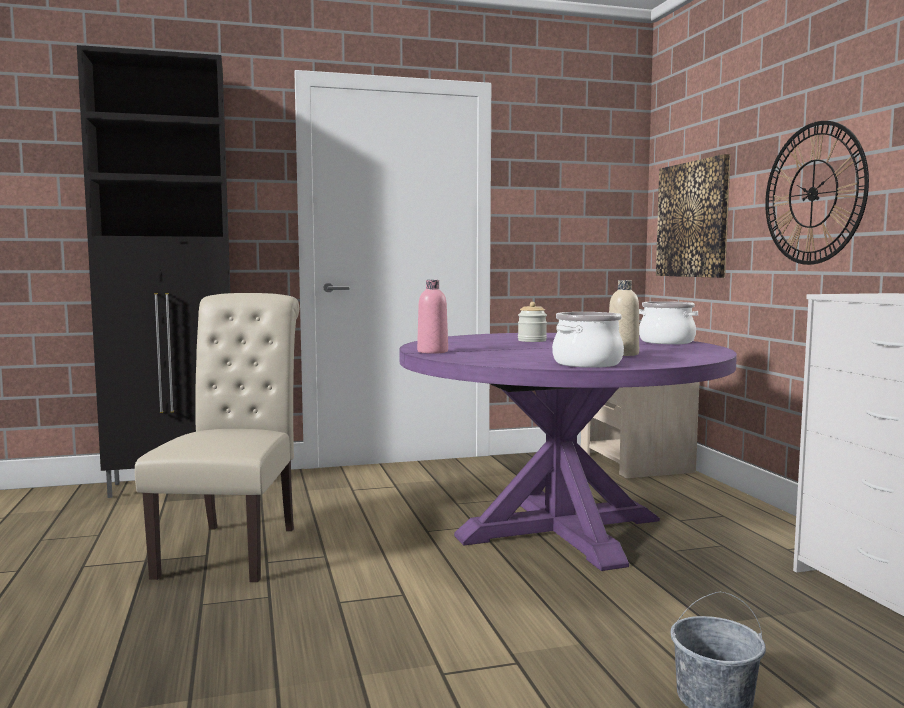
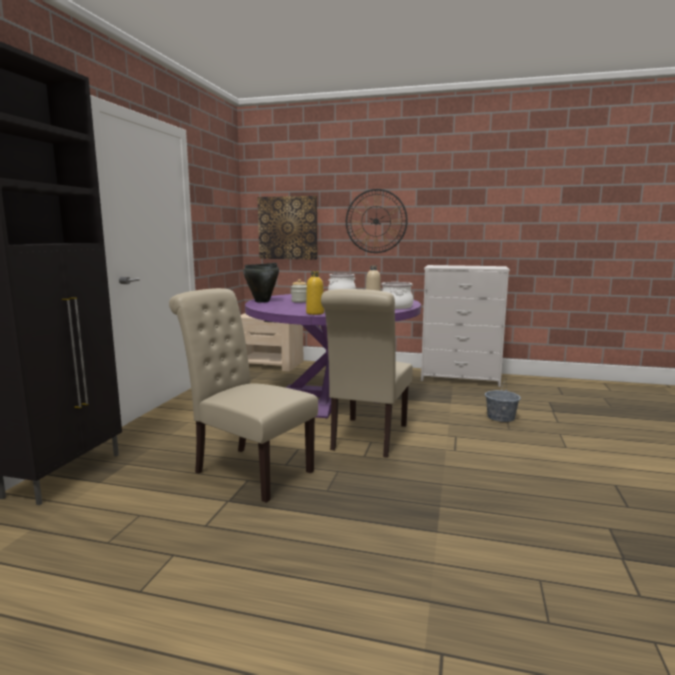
camera: 60 degrees left, 5 degrees up
(411, 589) = (367, 439): none -> beige chair
(432, 352) = (315, 313): pink bottle -> yellow bottle
(495, 335) = (262, 301): none -> black cooking pot

